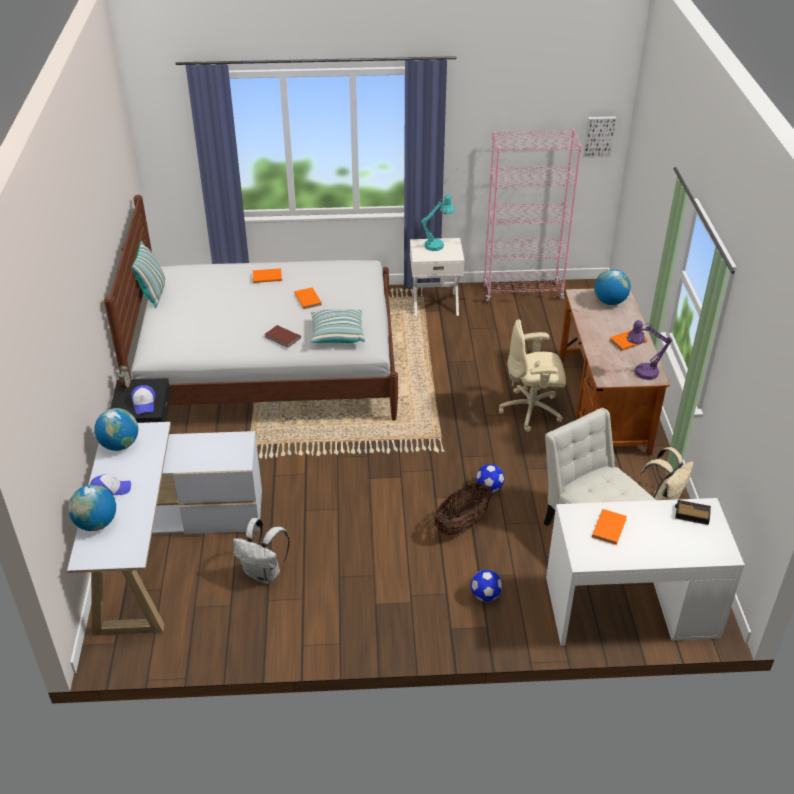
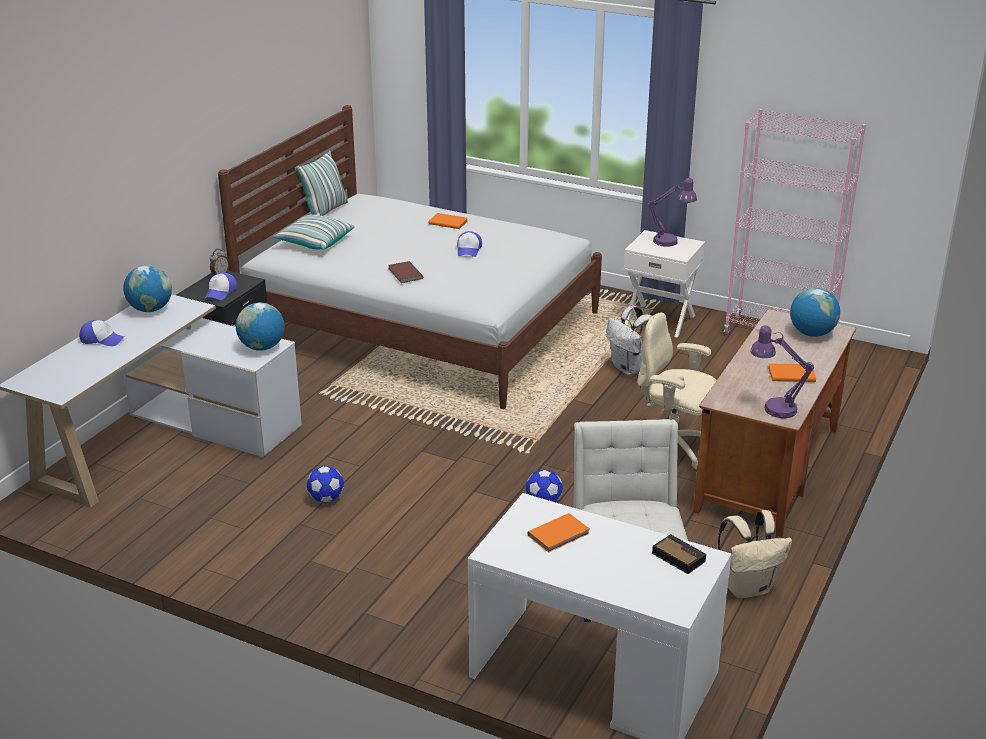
camera: 30 degrees right, 10 degrees down
(96, 523) = (61, 360): globe -> globe (262, 347)
(264, 573) = (231, 494): white backpack -> white backpack (630, 369)
(308, 299) = (469, 250): orange book -> cap
(337, 334) = (464, 286): pillow -> pillow (314, 242)
(437, 244) = (671, 241): turquoise table lamp -> purple table lamp
(462, 524) = (477, 525): basket -> none
(485, 595) = (434, 598): football -> football (326, 499)
(599, 136) = (901, 141): picture -> none

